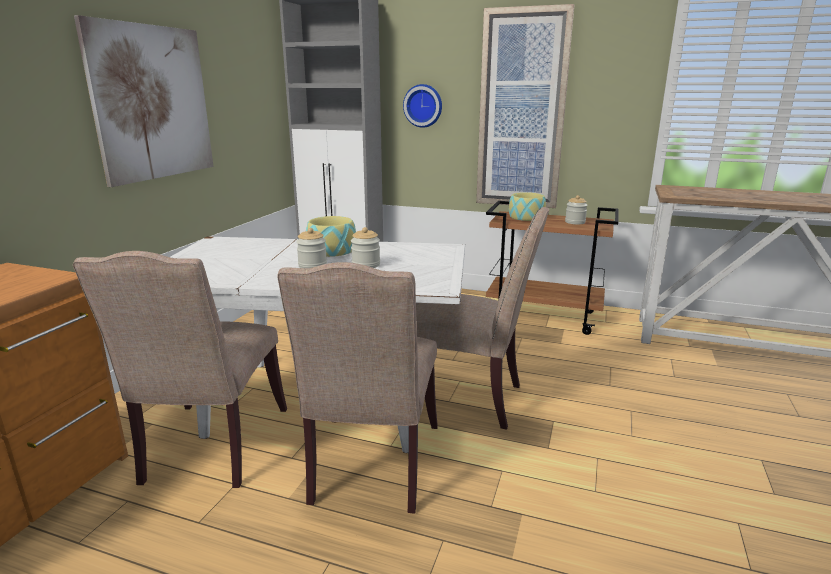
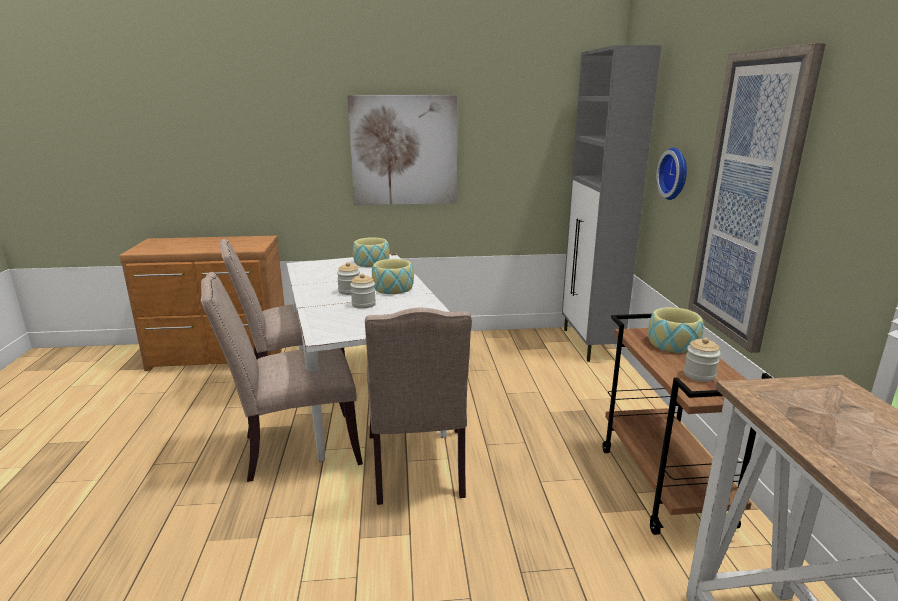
camera: 65 degrees right, 0 degrees up
(222, 247) = (372, 262): none -> bowl

